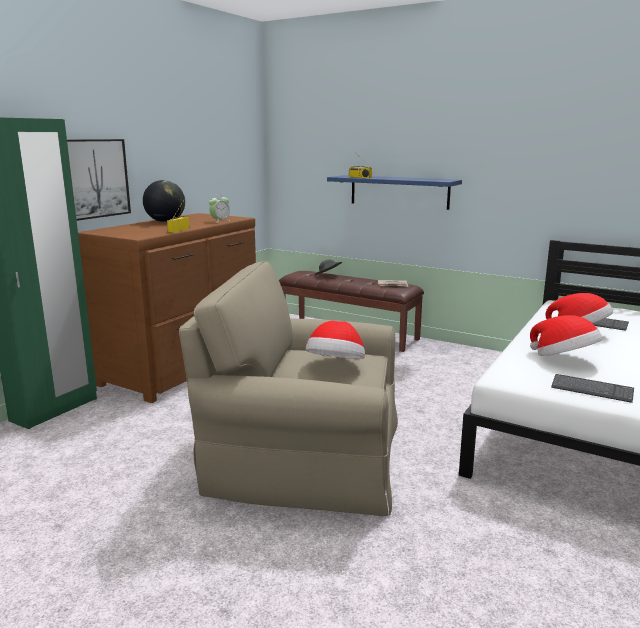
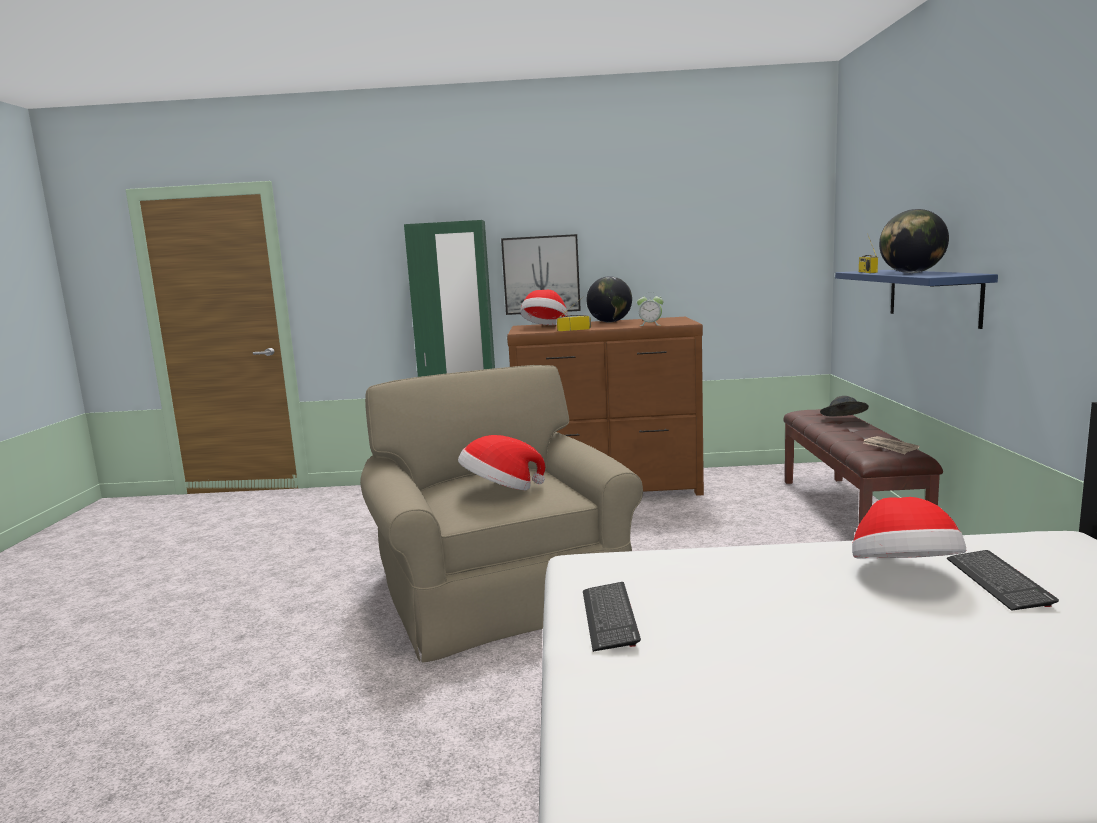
camera: 60 degrees right, 5 degrees down
(401, 178) = (911, 273): none -> globe
(564, 359) = (723, 583): hat -> hat (546, 327)

